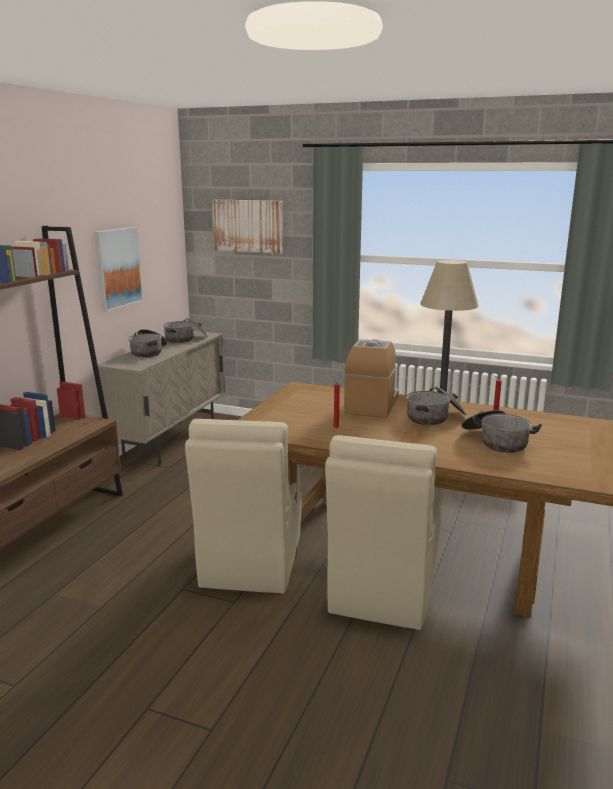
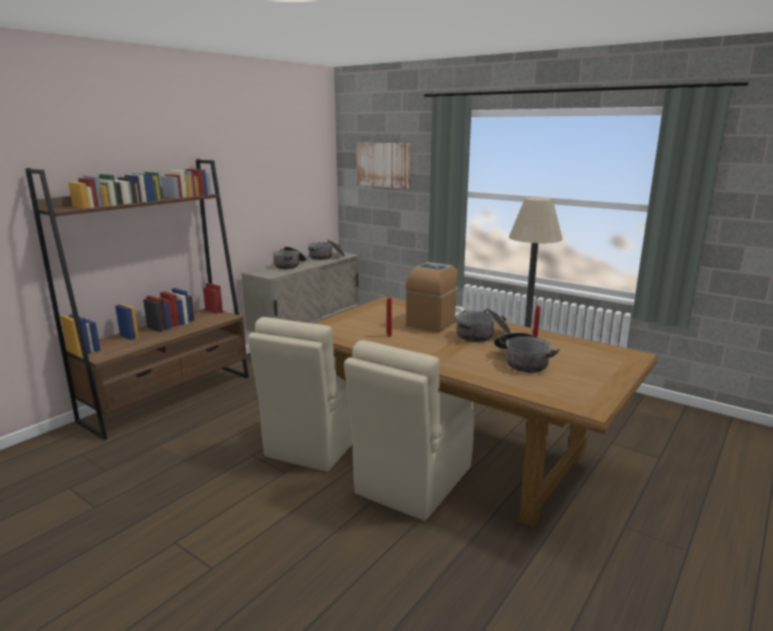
camera: 15 degrees right, 0 degrees up
(117, 268) = (268, 196): picture -> none

